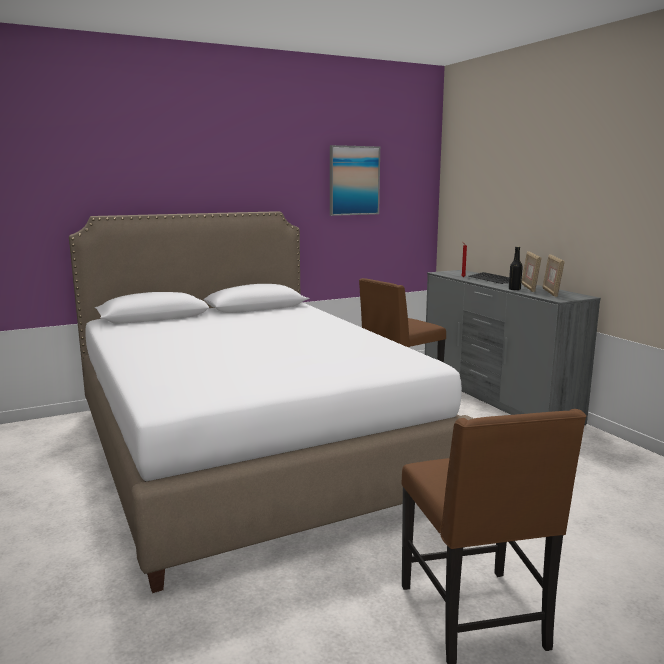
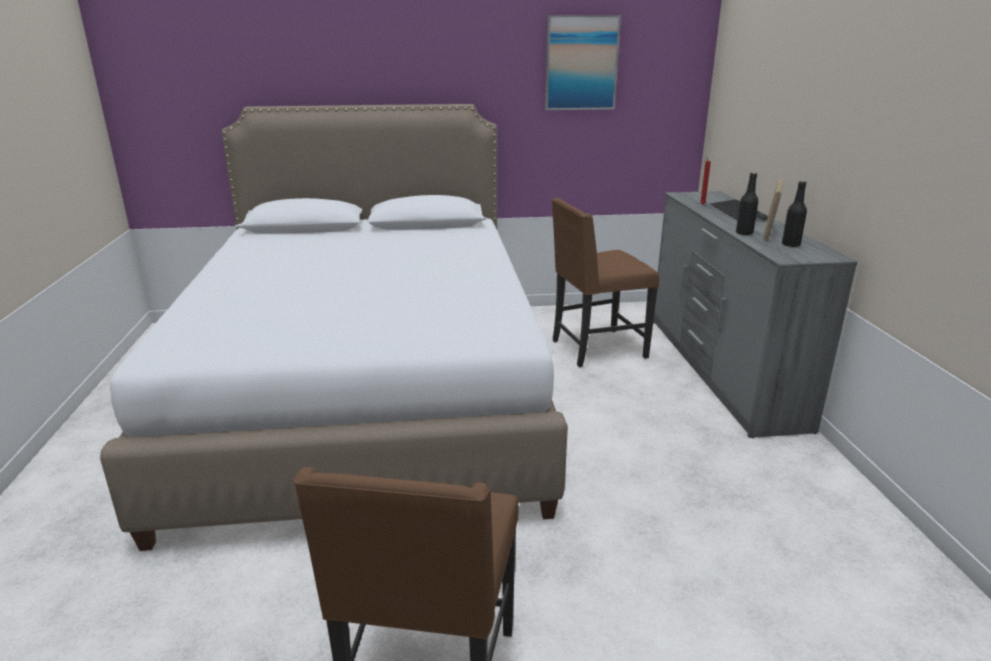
camera: 20 degrees right, 10 degrees up
(551, 293) = (790, 245): picture frame -> black bottle

